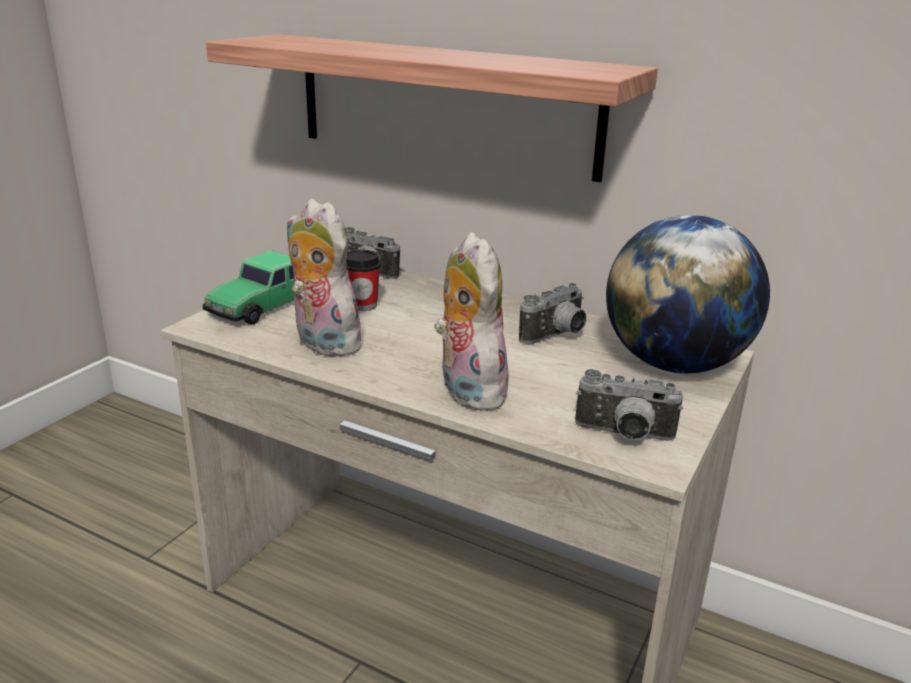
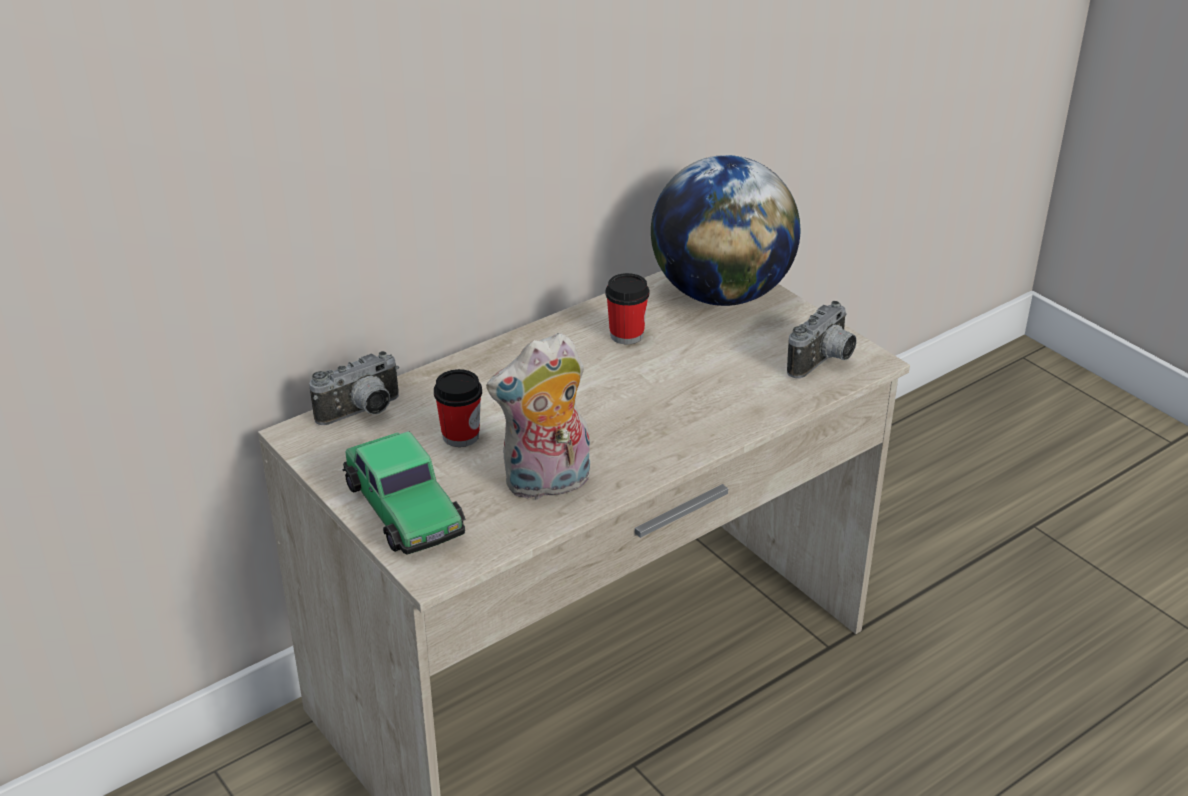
camera: 65 degrees left, 10 degrees up
(444, 104) = (392, 167): shelf -> none
(467, 390) = (706, 418): plush toy -> none
(557, 336) = (626, 335): camera -> cup

